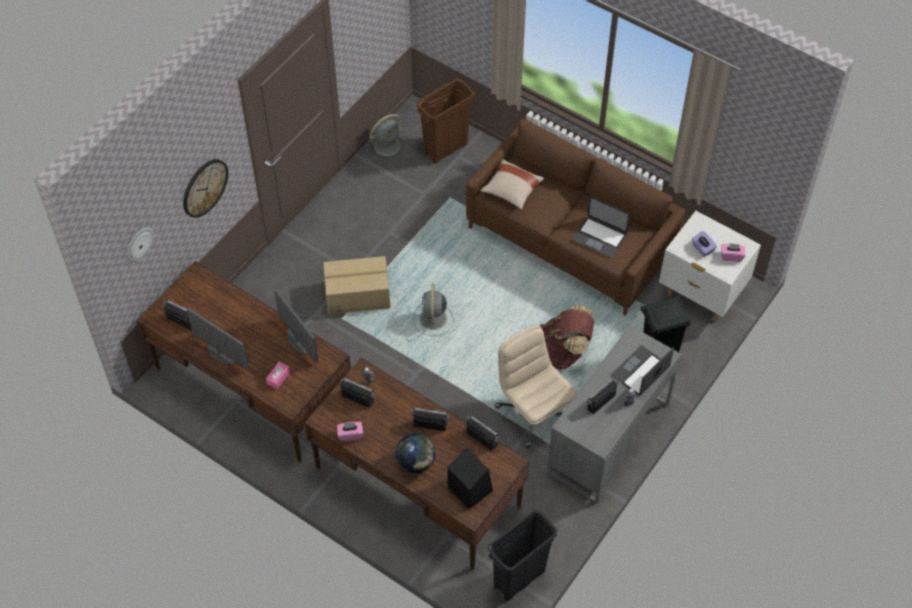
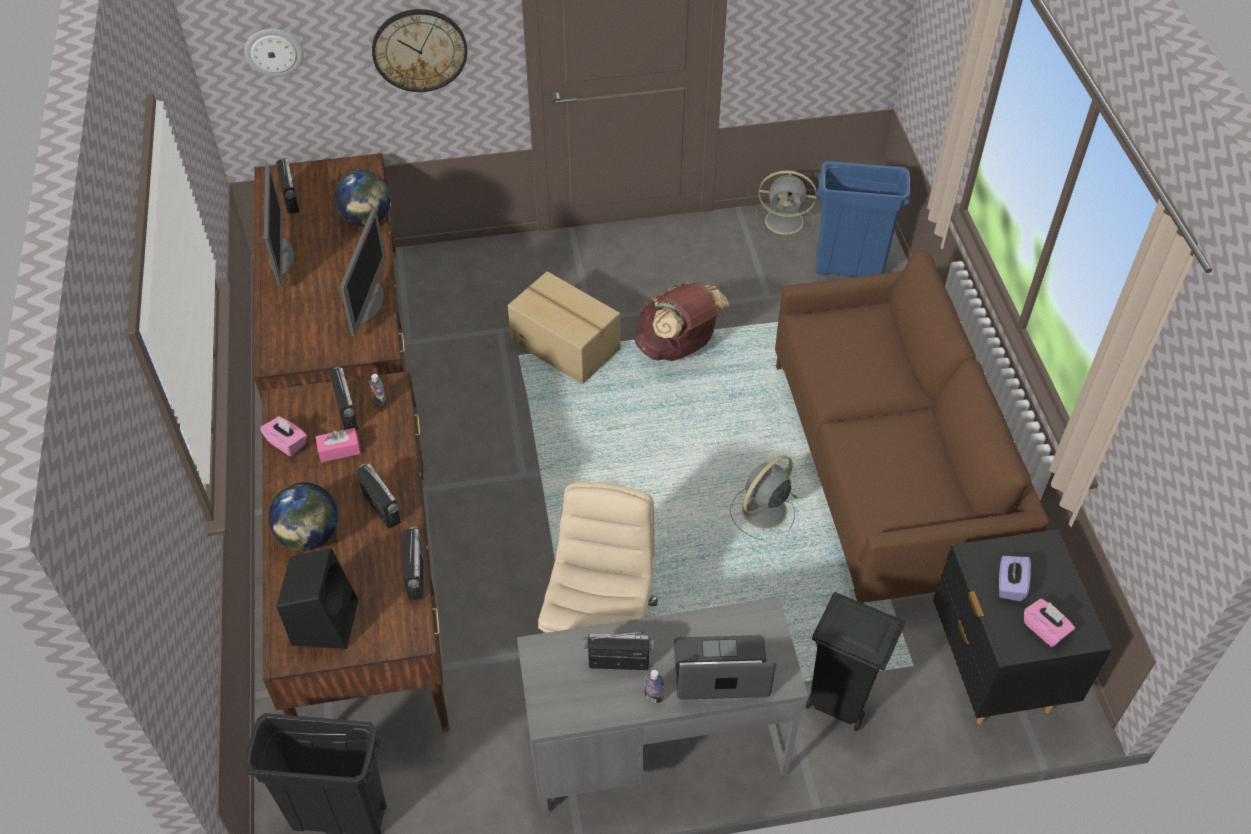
camera: 45 degrees right, 5 degrees down
(237, 301) = (366, 219): none -> globe
(278, 378) = (300, 324): pink tissue box -> pink tissue box (339, 450)
(433, 319) = (614, 432): grey fan -> grey fan (763, 512)
(446, 149) = (849, 268): brown trash can -> blue trash can
(511, 190) = (837, 336): beige pillow -> none
(563, 351) = (723, 592): brown backpack -> brown backpack (677, 347)
(599, 237) = (889, 469): laptop -> none
(701, 295) = (995, 673): white nightstand -> black nightstand

